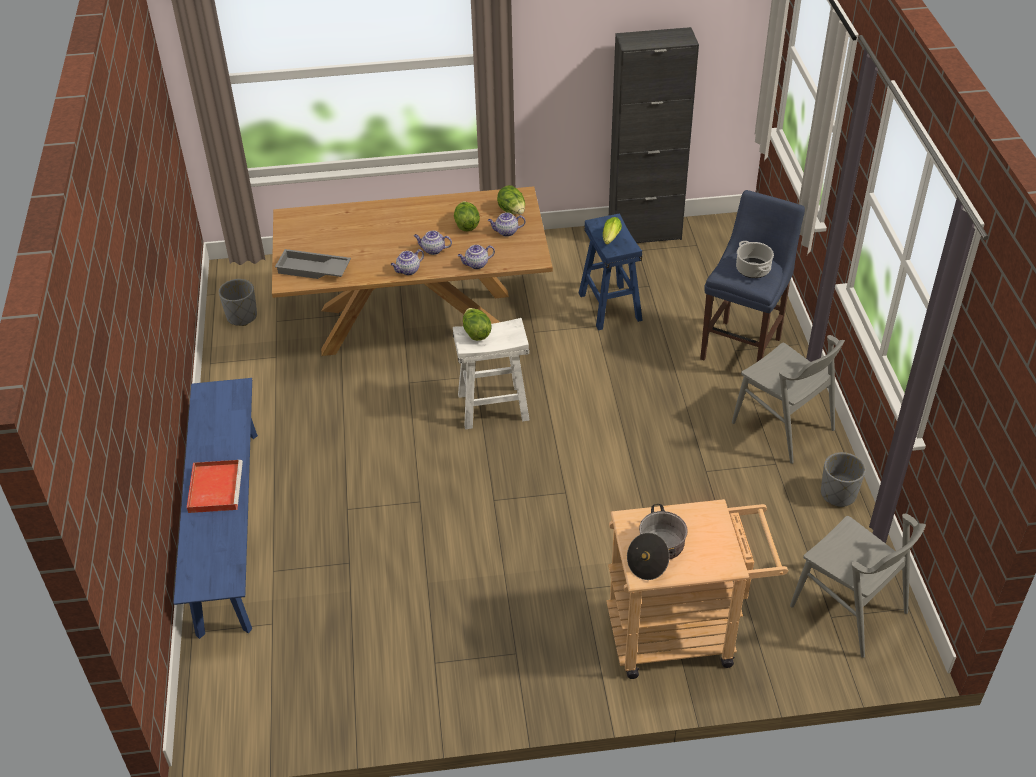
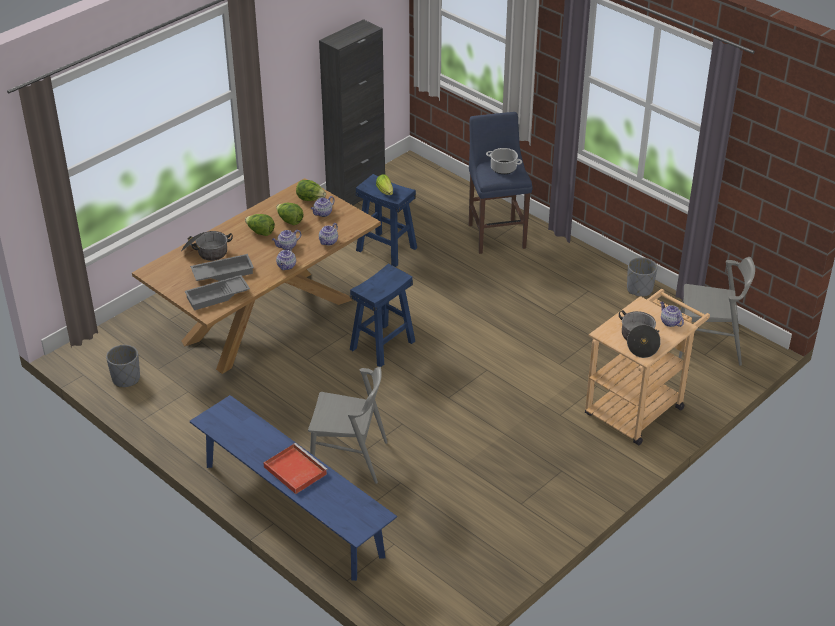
camera: 40 degrees left, 5 degrees down
(346, 248) = (223, 272): none -> grey tray
(356, 220) = (206, 252): none -> cooking pot
(476, 333) = (370, 286): lettuce -> lettuce (260, 232)
(493, 407) = (382, 345): white stool -> blue stool
(720, 551) = (669, 322): none -> teapot
(783, 426) = (570, 268): grey chair -> grey chair (349, 458)

